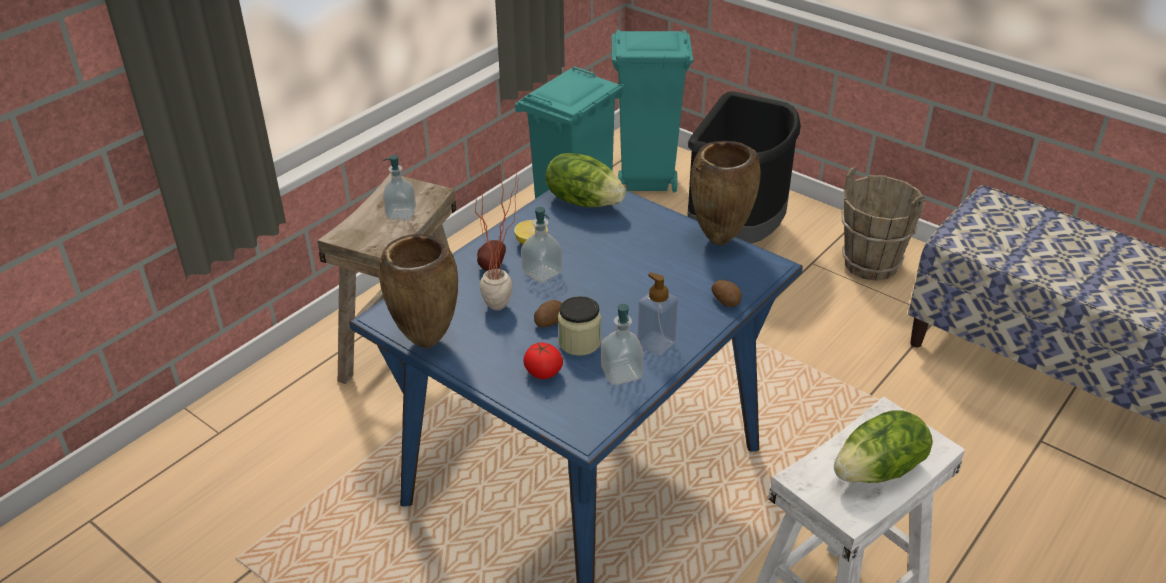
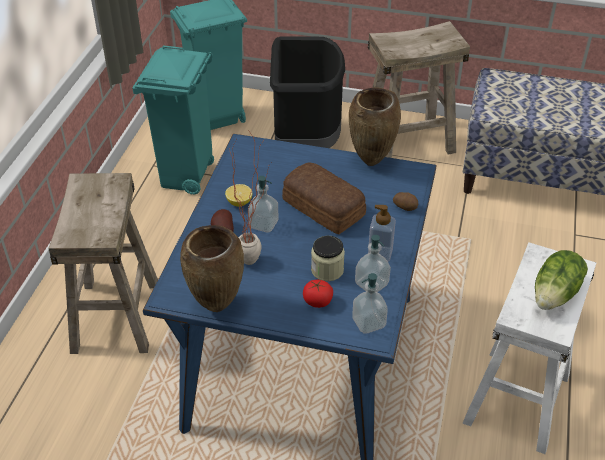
camera: 25 degrees left, 5 degrees up
(401, 214) = (101, 205): soap dispenser -> soap dispenser (368, 323)
(549, 321) = (295, 261): potato -> none
(584, 201) = (255, 158): lettuce -> none
(623, 276) = (323, 209): none -> bread
(870, 264) = (408, 141): brown bucket -> beige stool

